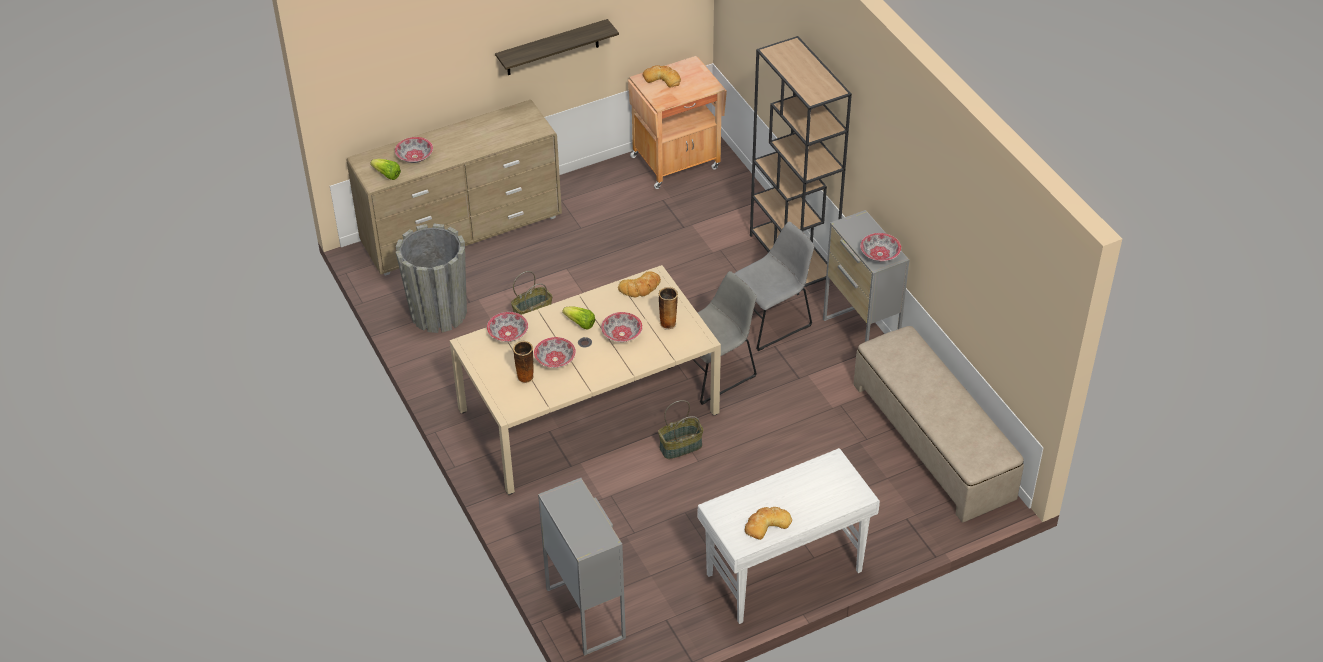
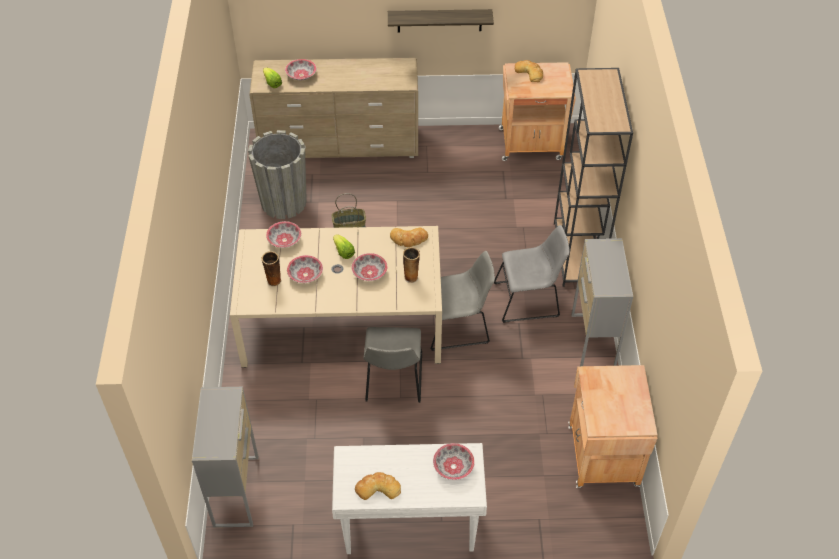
camera: 25 degrees right, 5 degrees up
(680, 447) = (393, 380): basket -> grey chair
(880, 254) = (610, 282): bowl -> bowl (453, 466)
(934, 441) = (602, 458): beige bench -> brown cart

